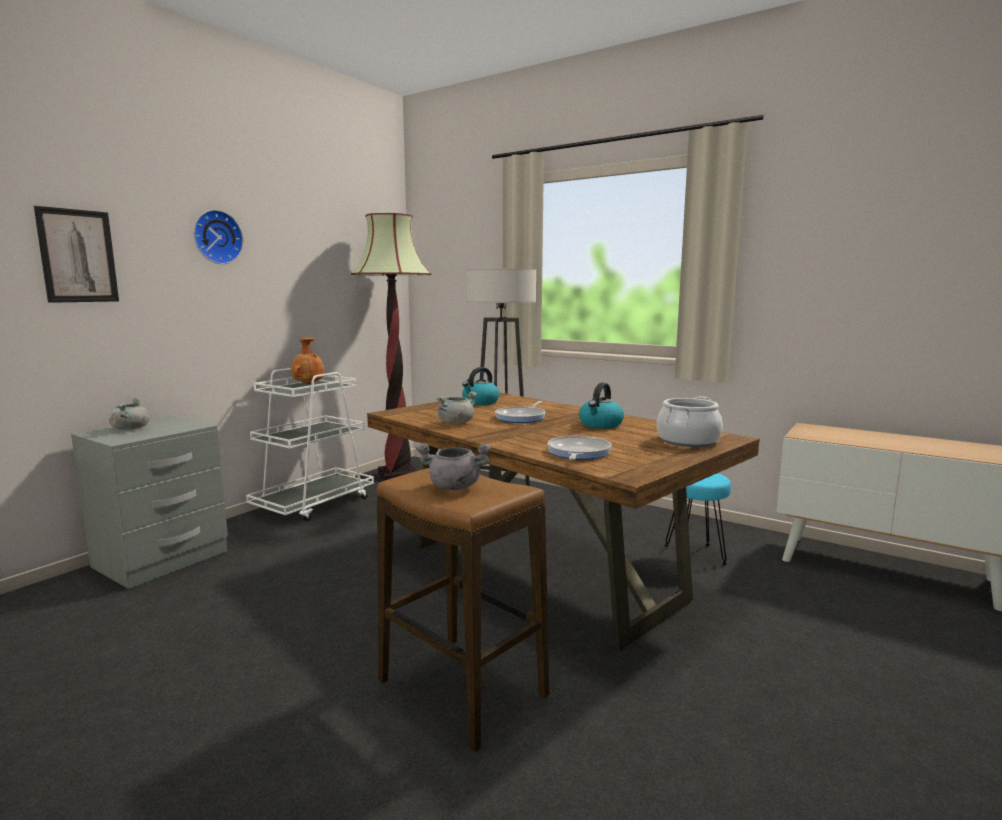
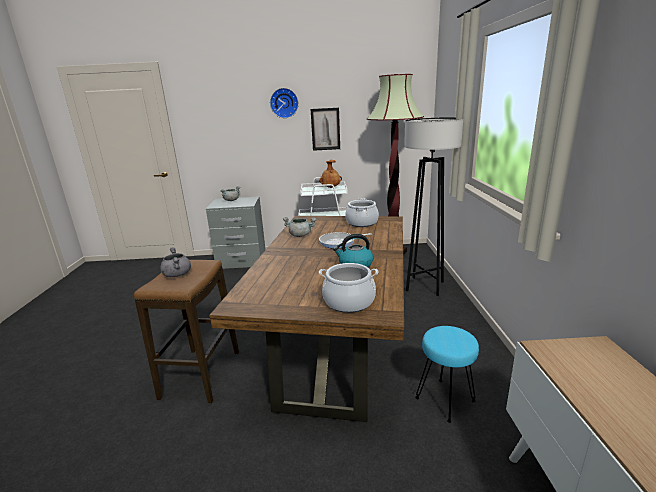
camera: 55 degrees right, 10 degrees up
(78, 256) = (218, 120): picture -> picture (325, 129)
(480, 402) = (362, 223): kettle -> cooking pot
(577, 453) = (269, 280): frying pan -> none

